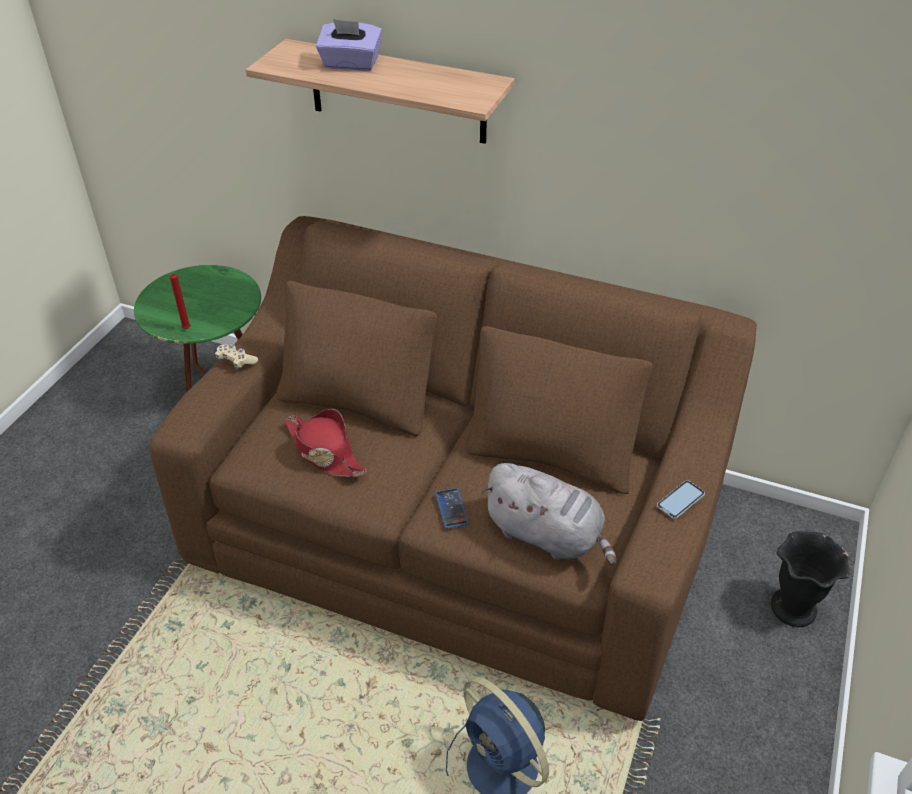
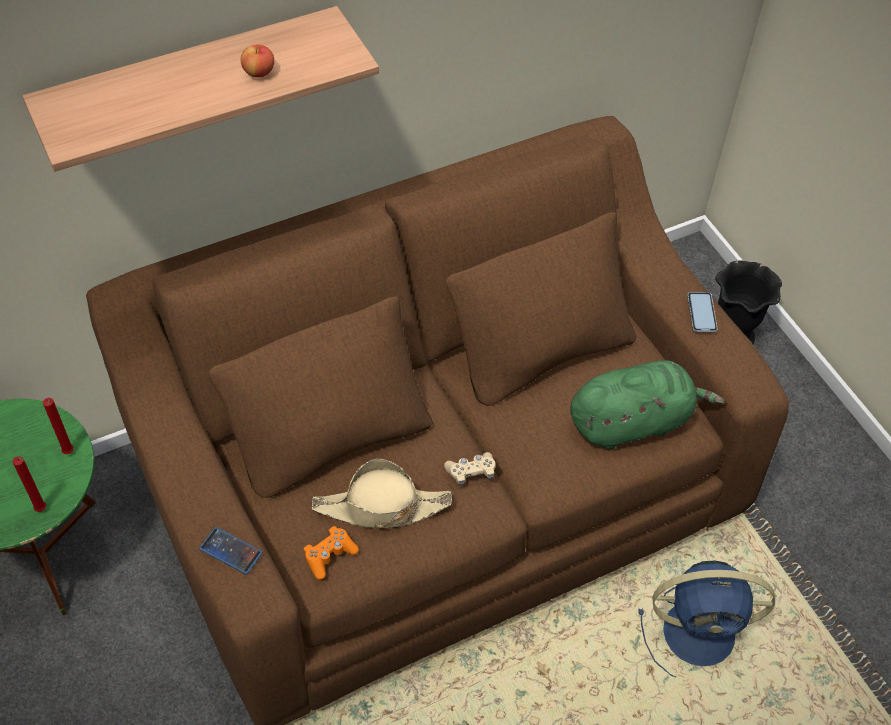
camera: 50 degrees left, 10 degrees up
(233, 314) = (69, 453): none -> red candle
(236, 361) = (195, 494): beige game controller -> beige game controller (471, 472)
(263, 452) = (329, 556): none -> orange game controller
(324, 451) = (381, 507): red hat -> beige hat
(350, 64) = (157, 86): purple tissue box -> none
(412, 84) = (259, 72): none -> apple
(451, 508) = (544, 463): phone -> phone (231, 551)
(547, 535) = (633, 421): grey plush toy -> green plush toy

